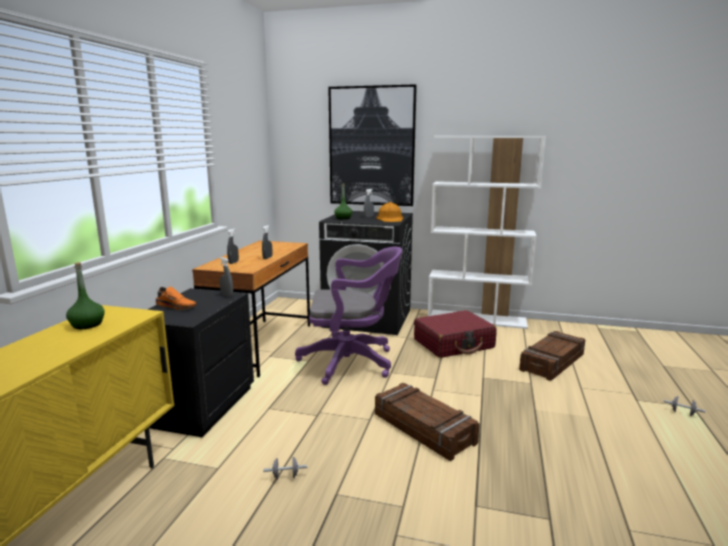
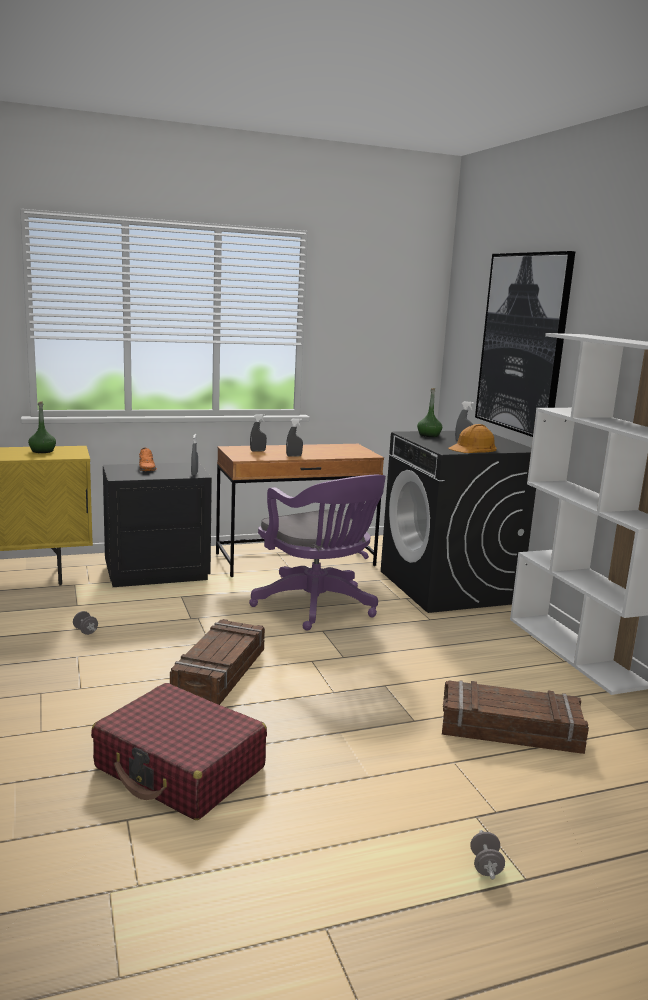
camera: 55 degrees right, 0 degrees up
(454, 344) = (458, 650): red suitcase -> red suitcase (180, 768)

